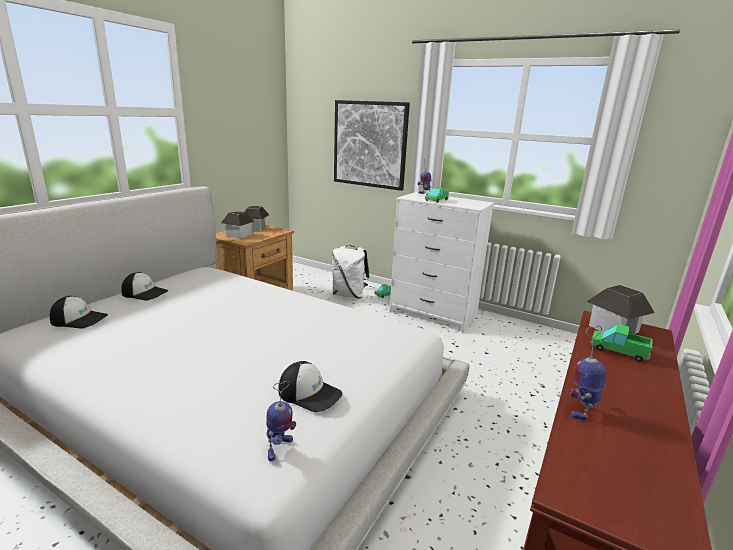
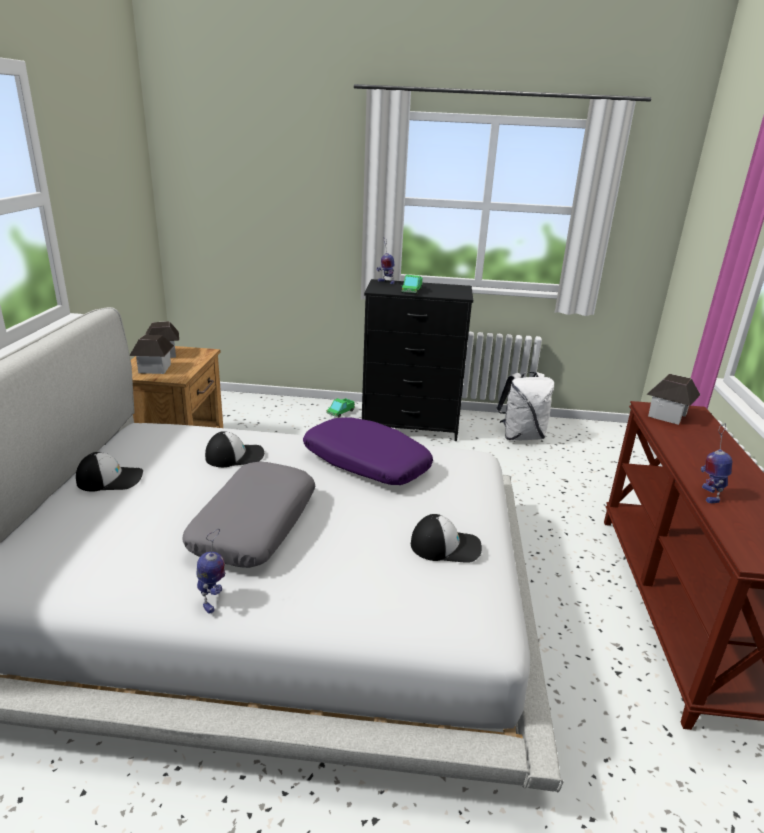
camera: 25 degrees left, 5 degrees up
(79, 319) = (69, 536): cap -> cap (235, 456)
(190, 340) = (254, 524): none -> grey pillow
(279, 448) = (474, 605): toy robot -> toy robot (212, 600)
(318, 319) = (365, 463): none -> purple pillow
(349, 295) = (297, 421): white backpack -> white backpack (521, 436)
(370, 144) = (294, 218): picture -> none
(432, 314) = (410, 425): white dresser -> black dresser
(618, 350) = (688, 435): toy truck -> none

